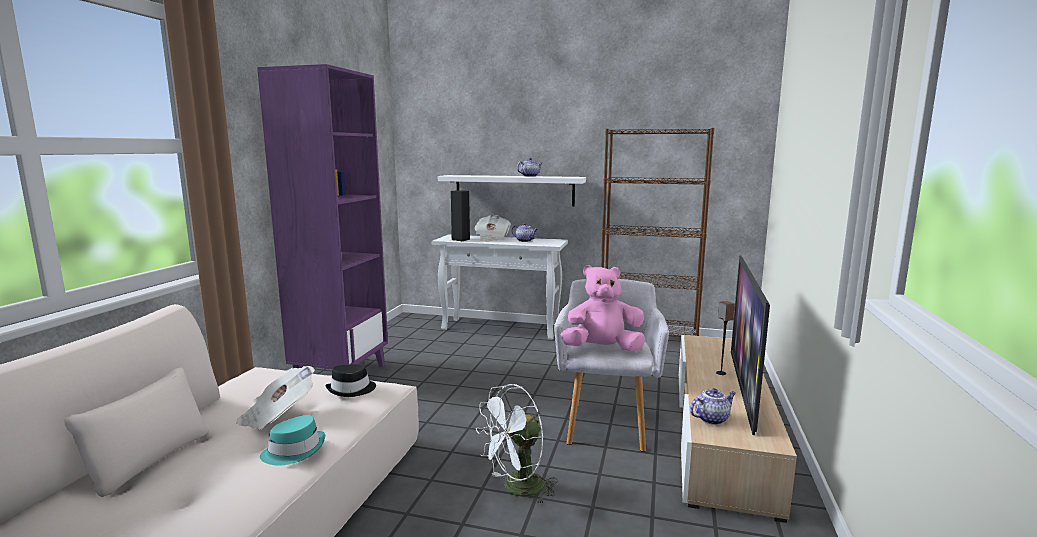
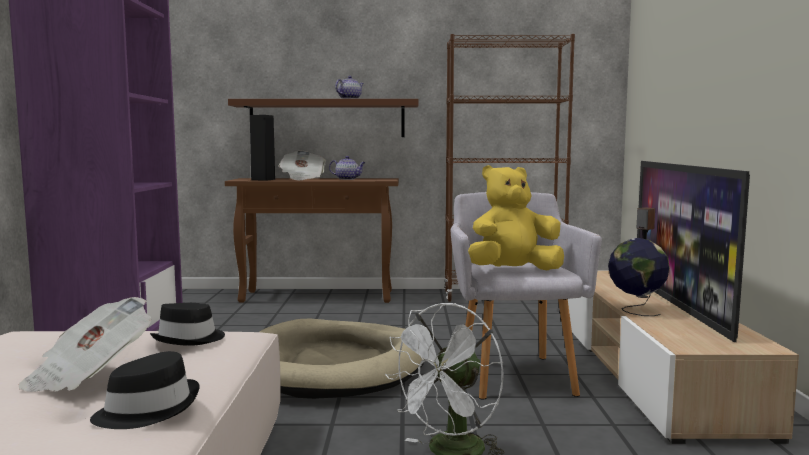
camera: 15 degrees left, 5 degrees down
(294, 450) = (148, 409): turquoise hat -> black hat
(478, 399) = (334, 365): none -> beige dog bed
(502, 329) = (318, 296): white console table -> brown console table
(514, 190) = (327, 119): white shelf -> brown shelf
(602, 349) = (513, 271): pink plush toy -> yellow plush toy
(702, 388) = (636, 310): none -> globe
(712, 419) = (675, 333): teapot -> none

